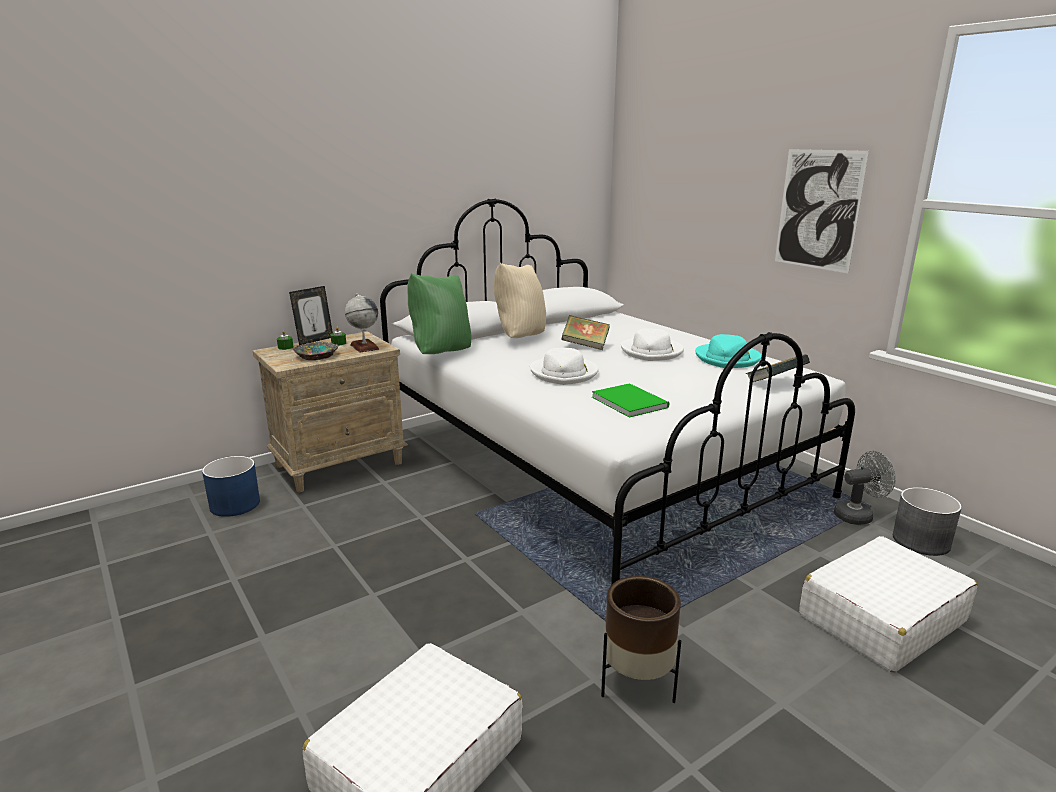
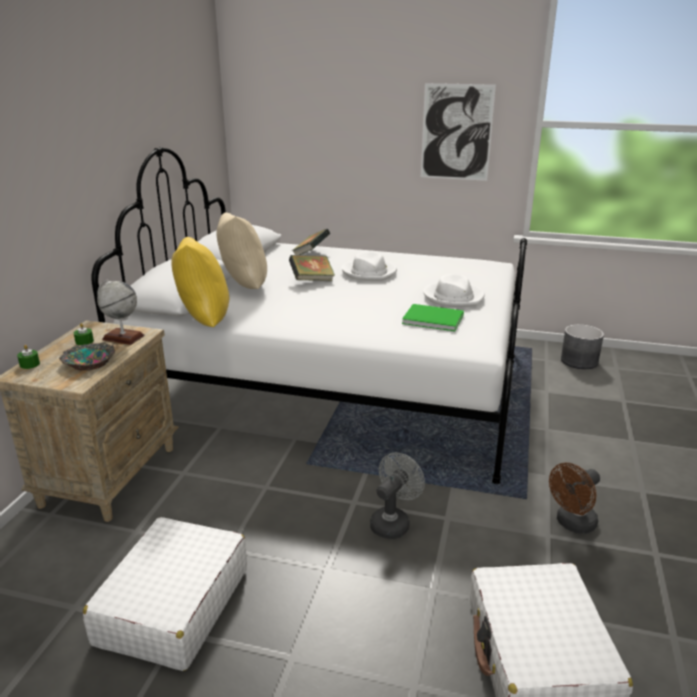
camera: 40 degrees left, 5 degrees up
(235, 504) = (55, 566): blue planter -> none
(314, 340) = (48, 347): picture frame -> none
(440, 352) = (203, 321): green pillow -> yellow pillow
(564, 373) = (345, 310): white hat -> white hat (453, 297)
(637, 684) = (572, 524): brown planter -> brown fan
(728, 359) = (426, 264): turquoise hat -> none
(775, 384) = (487, 277): book -> book (311, 254)
(858, 515) = (533, 357): grey fan -> grey fan (393, 522)
(881, 618) = (619, 417): white suitcase -> white suitcase (173, 606)

